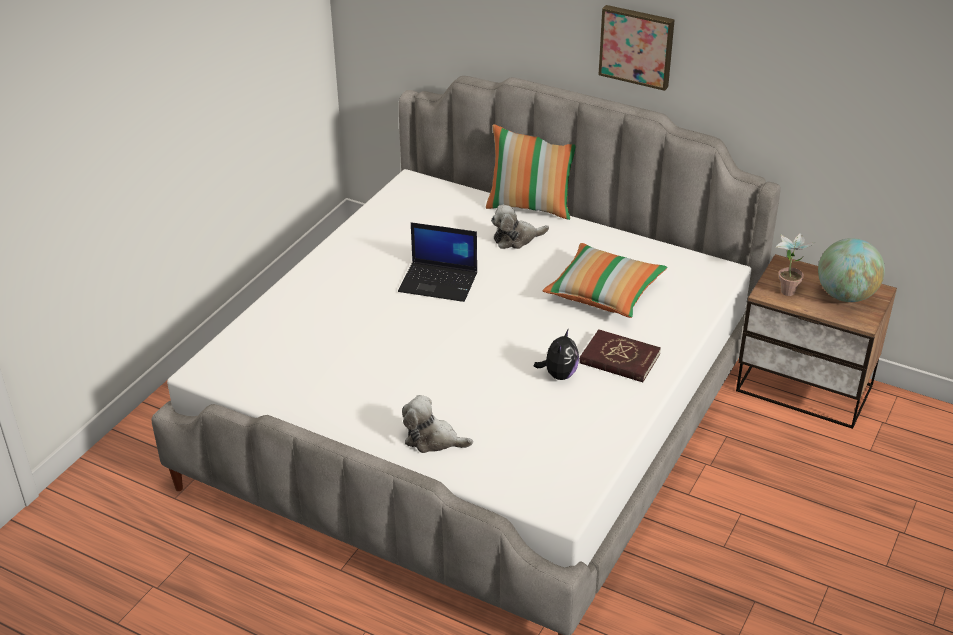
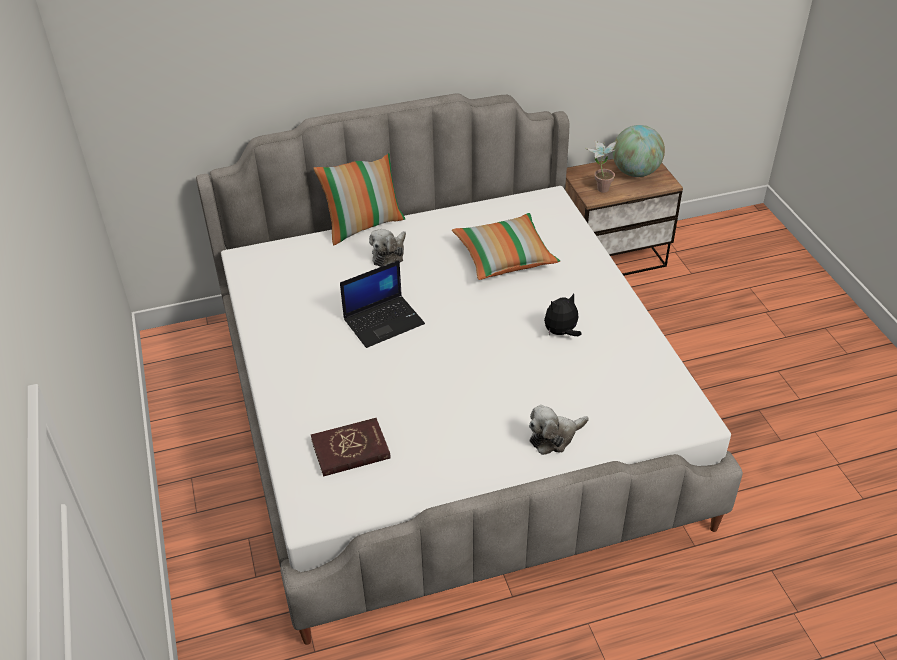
camera: 45 degrees left, 5 degrees up
(559, 374) = (561, 333): plush toy -> plush toy turned 90 degrees counterclockwise
(619, 359) = (580, 296): red book -> red book (350, 450)
(637, 46) = (421, 43): picture -> none

